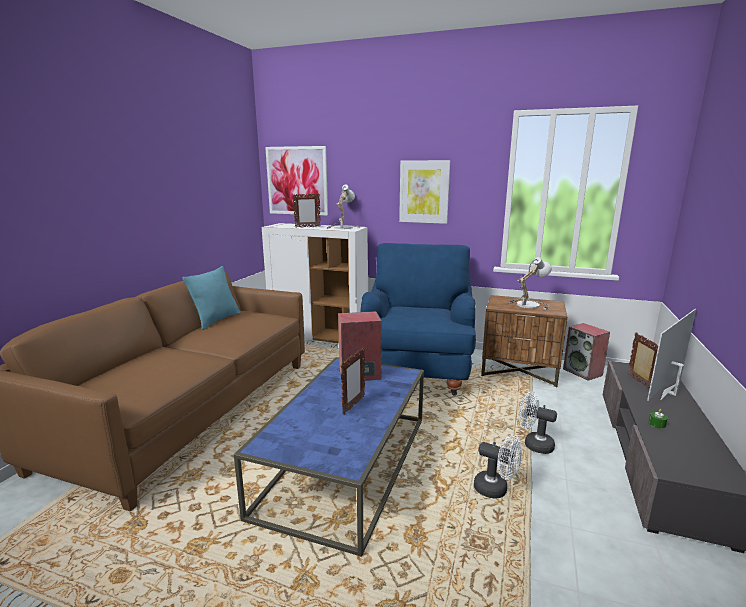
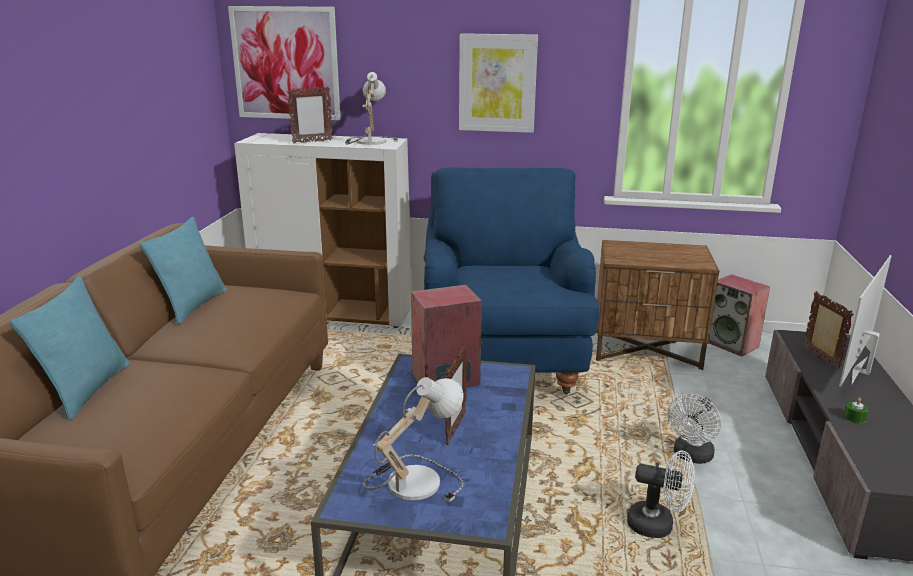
camera: 10 degrees left, 5 degrees up
(130, 361) = (87, 390): none -> turquoise pillow
(526, 304) = (658, 253): table lamp -> table lamp (412, 479)
(533, 444) = (691, 456): white fan -> white fan turned 75 degrees counterclockwise

